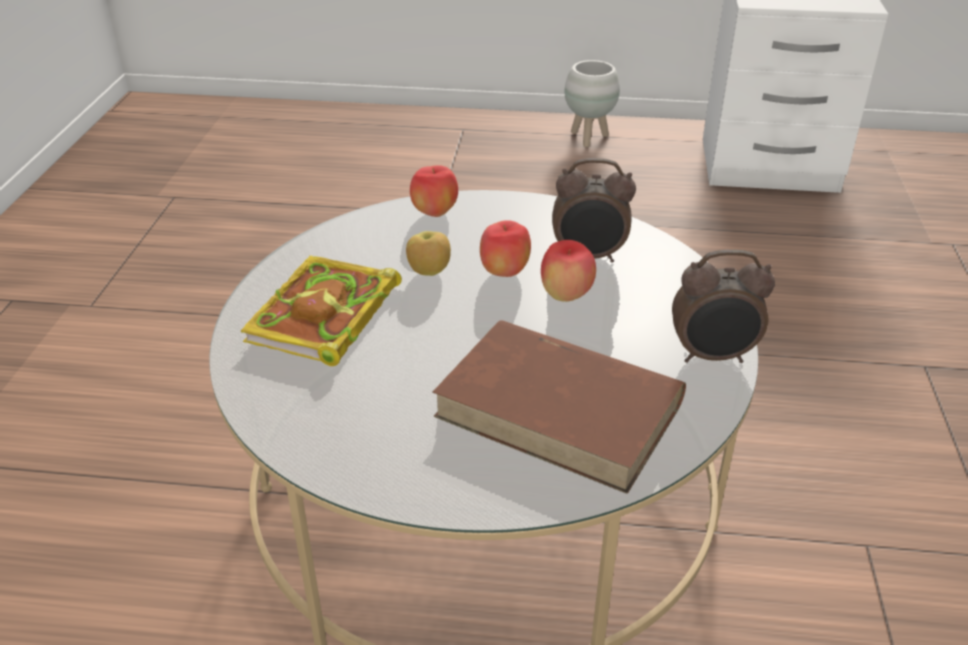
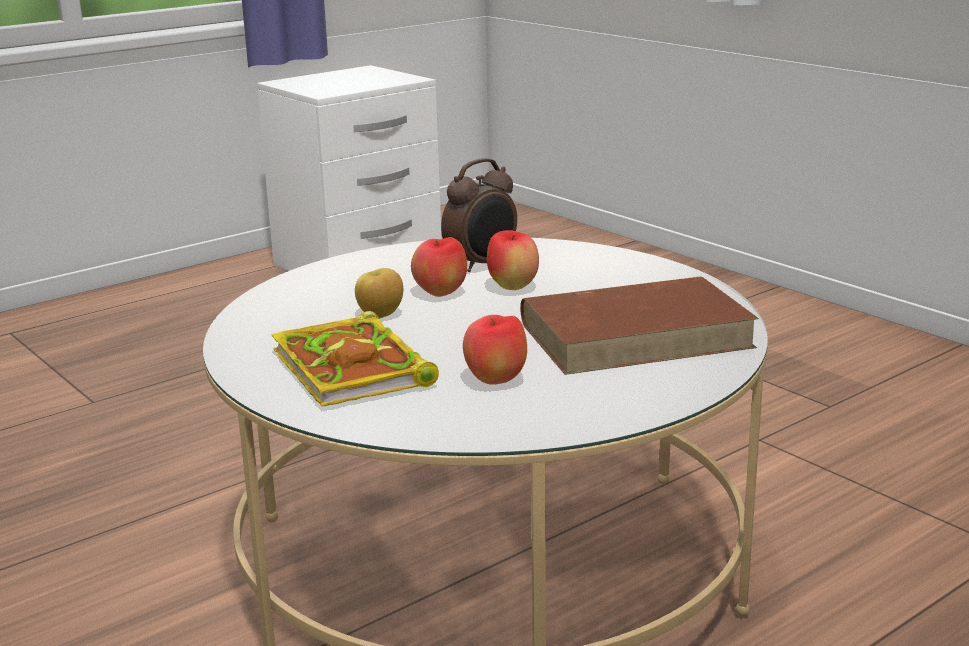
camera: 45 degrees left, 15 degrees down
(435, 213) = (303, 286): apple -> apple (495, 381)
(588, 138) = (163, 296): white planter -> none
(713, 356) = (667, 276): alarm clock -> none

